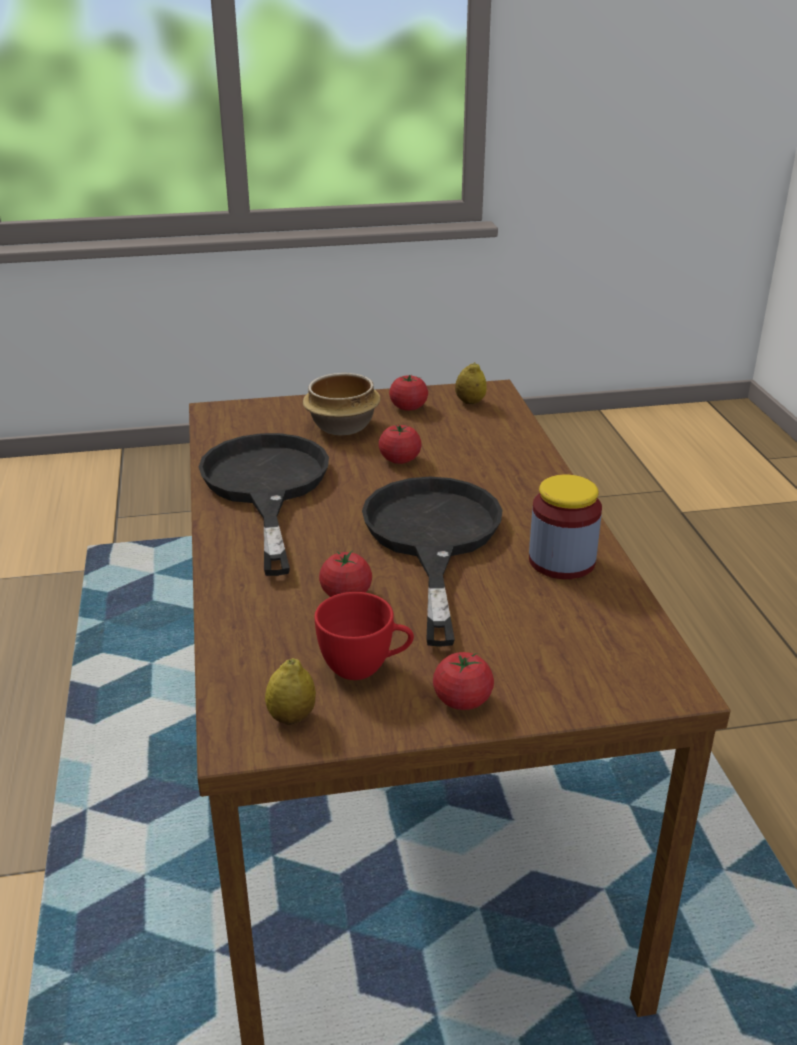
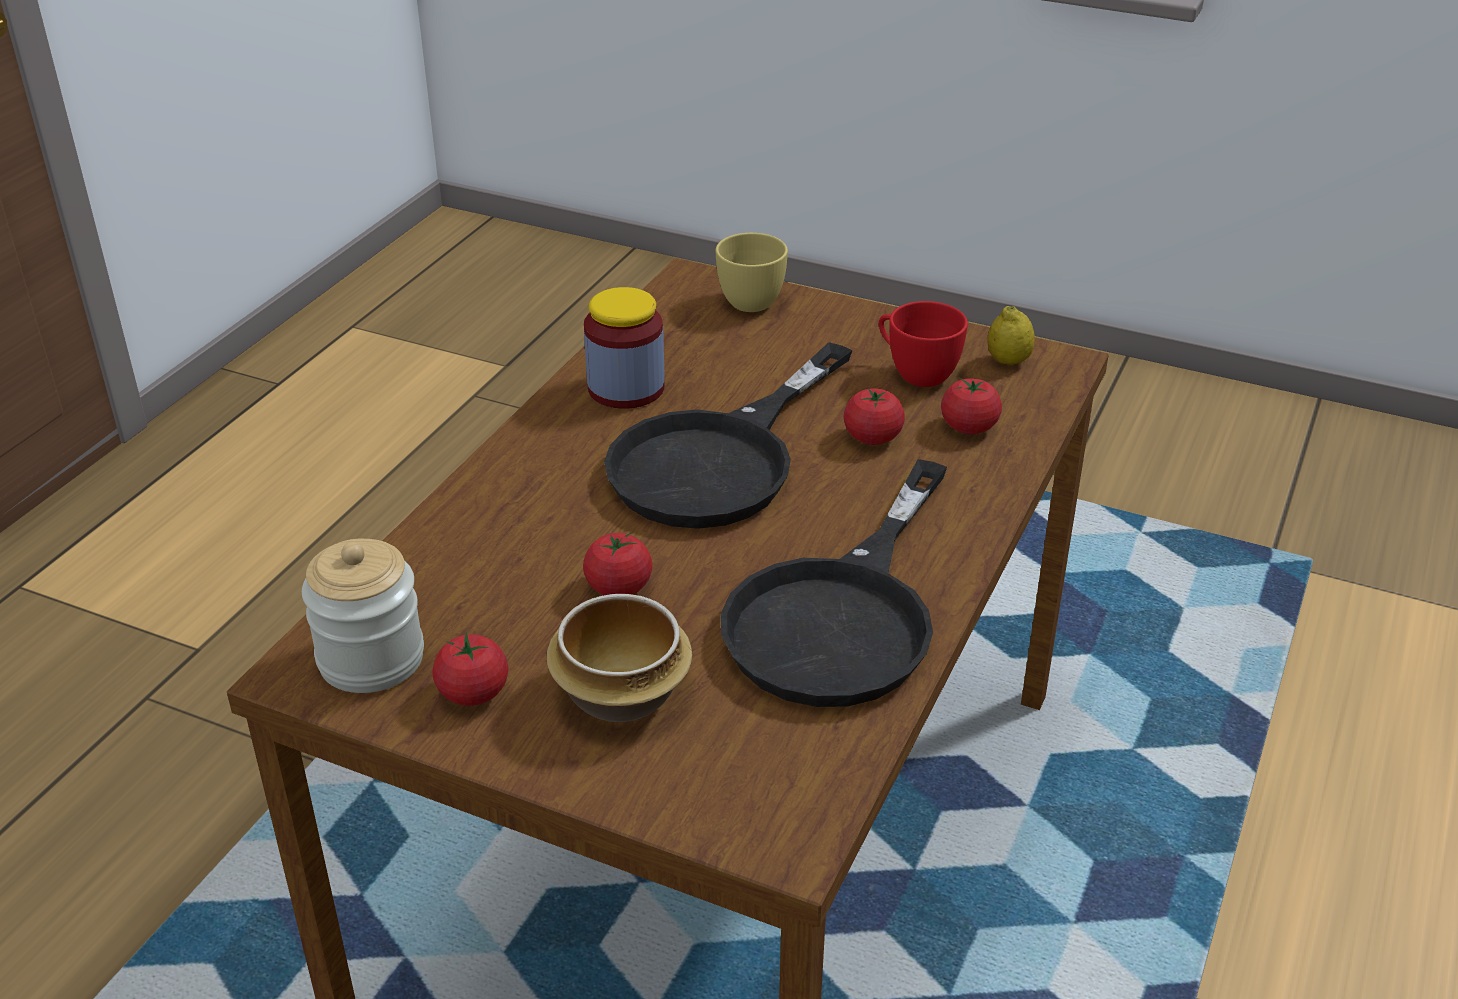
camera: 145 degrees left, 5 degrees up
(462, 700) = (861, 325): tomato -> tomato (969, 427)
(470, 402) = (371, 659): lemon -> jar
(589, 688) = (754, 298): none -> yellow cup

